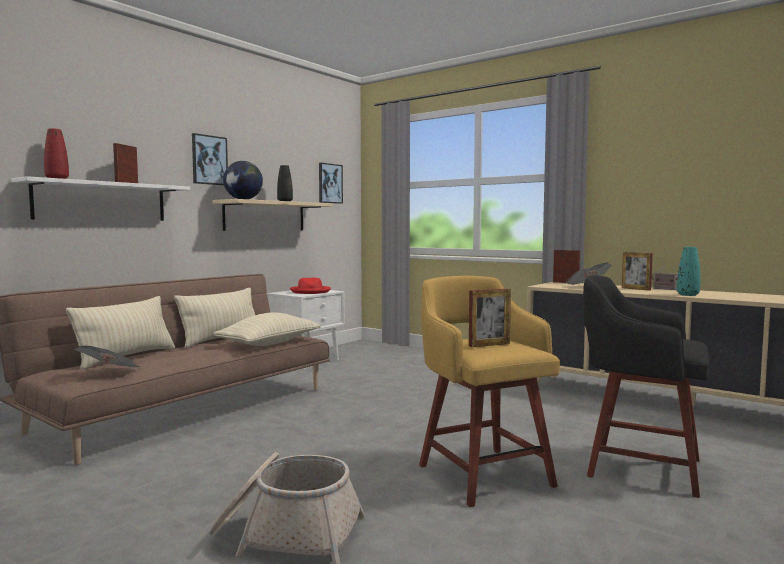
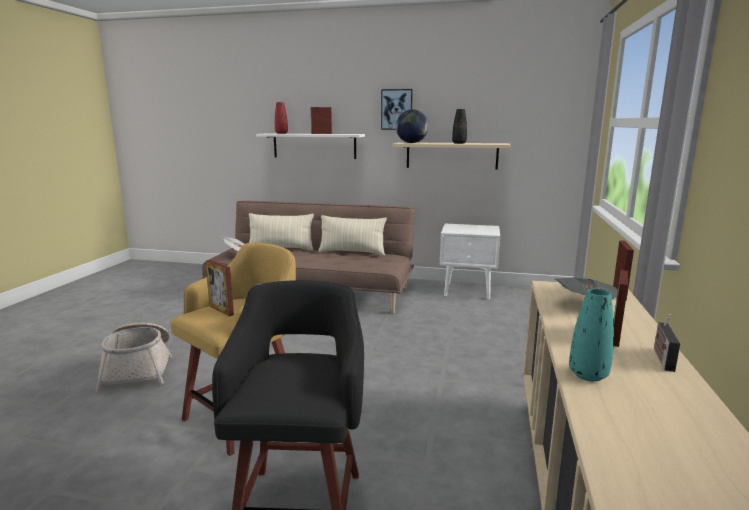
camera: 65 degrees right, 10 degrees up
(269, 344) = (352, 264): beige pillow -> none
(310, 291) = (474, 229): red hat -> none
(330, 183) = (543, 120): picture -> none

